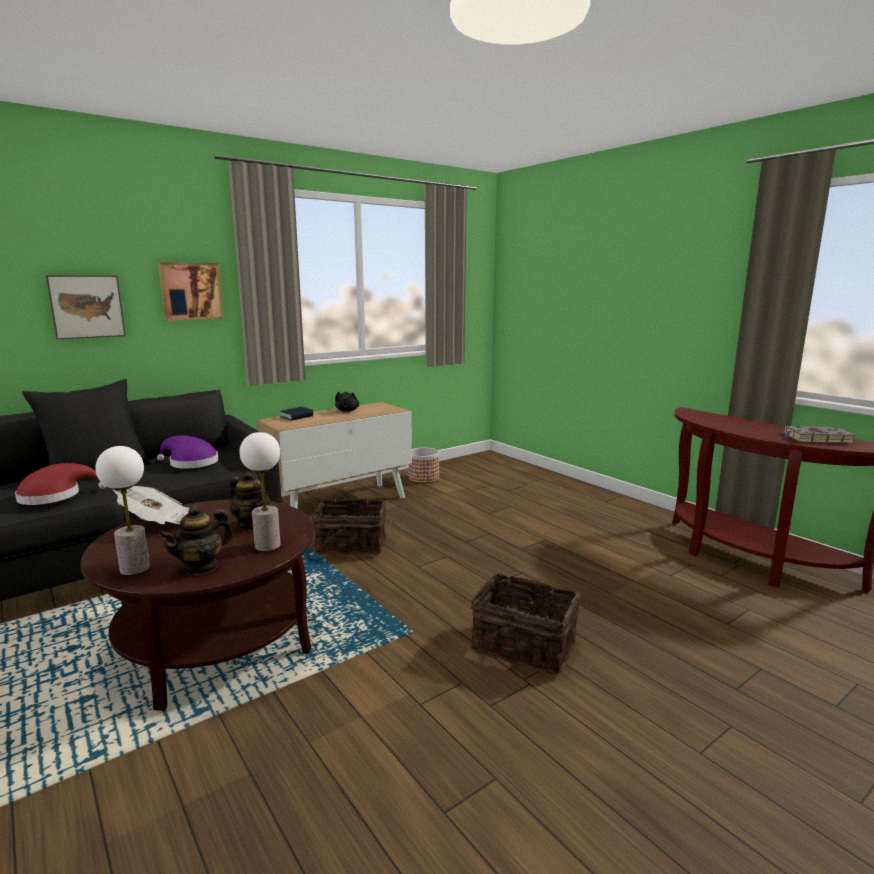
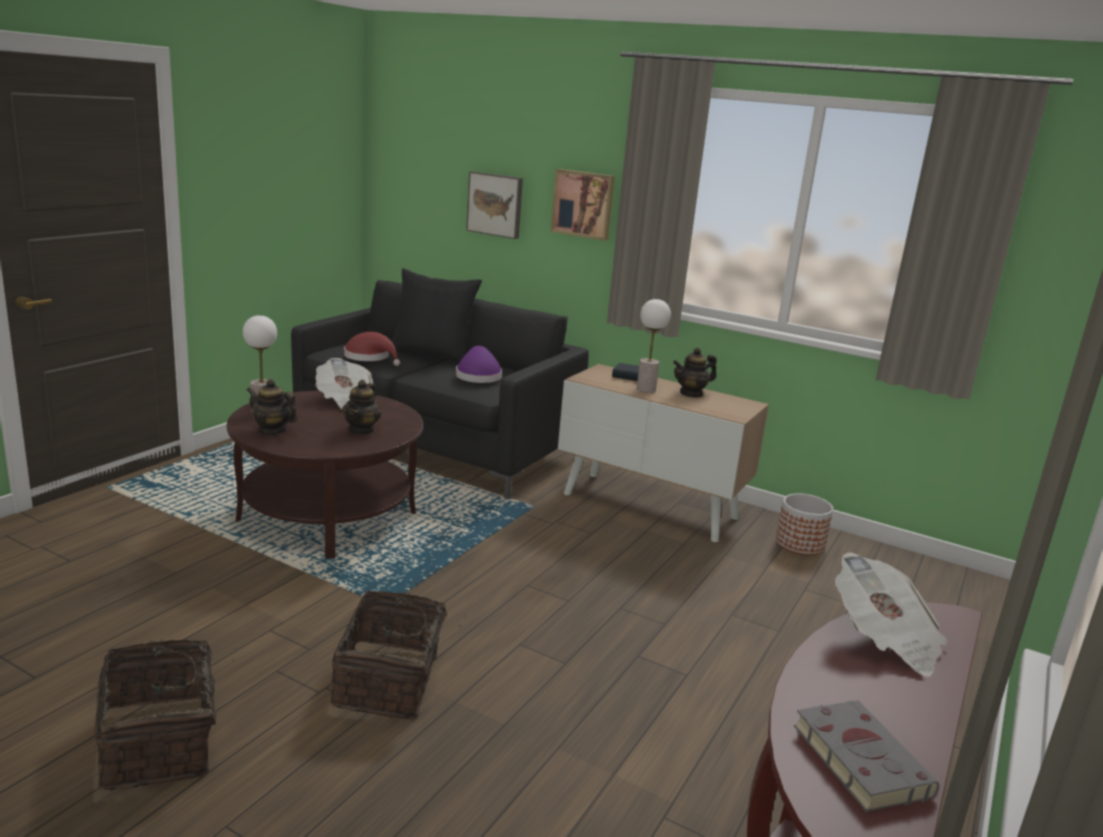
camera: 65 degrees right, 5 degrees up
(267, 545) = (320, 443): table lamp -> table lamp (646, 389)
(347, 411) = (691, 393): black plush toy -> teapot
(351, 545) = (548, 535): basket -> basket (161, 743)
(714, 421) = (885, 640): none -> newspaper

